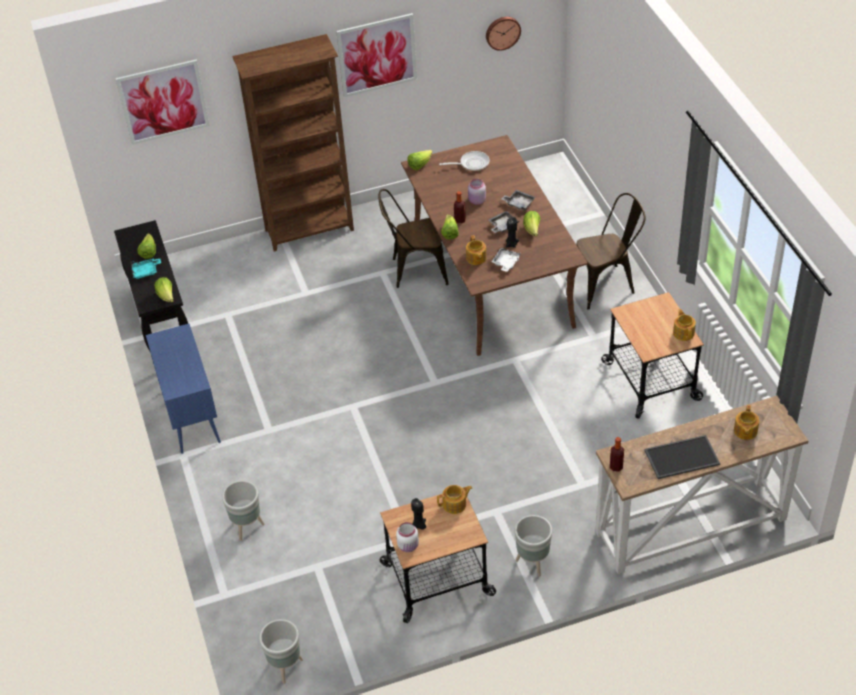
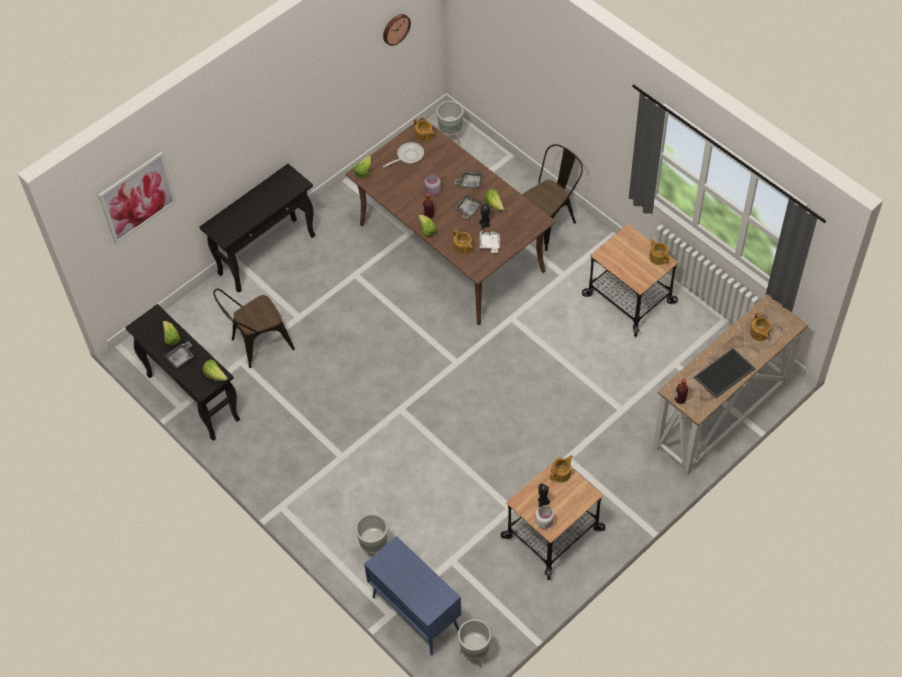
camera: 25 degrees left, 10 degrees up
(146, 271) = (181, 357): turquoise tray -> grey tray
(191, 415) = (266, 468): blue cabinet -> blue cabinet (415, 613)
(310, 230) = (267, 254): brown bookcase -> black console table
(377, 55) = (302, 87): picture -> none
(414, 270) = (382, 263): brown chair -> brown chair (257, 345)
(498, 151) = (424, 136): none -> teapot
(533, 563) = (619, 490): grey planter -> grey planter (451, 137)

